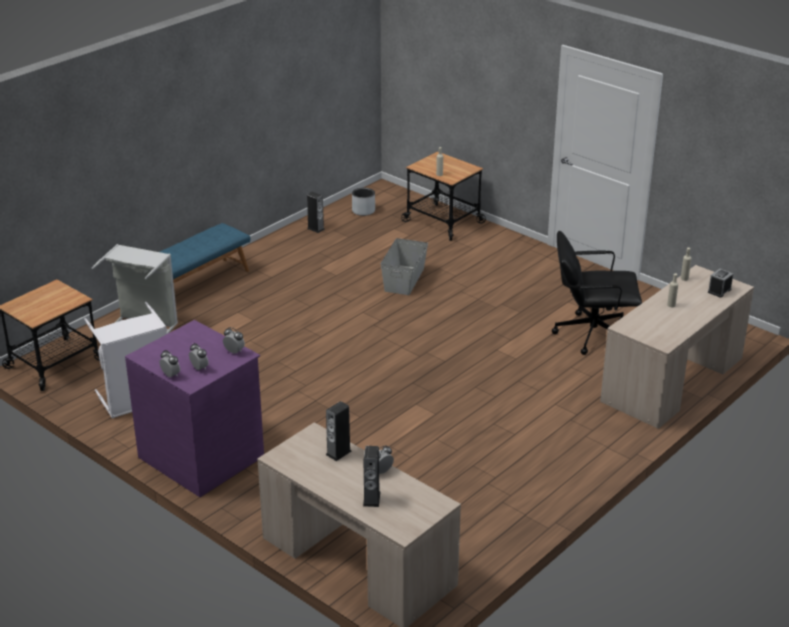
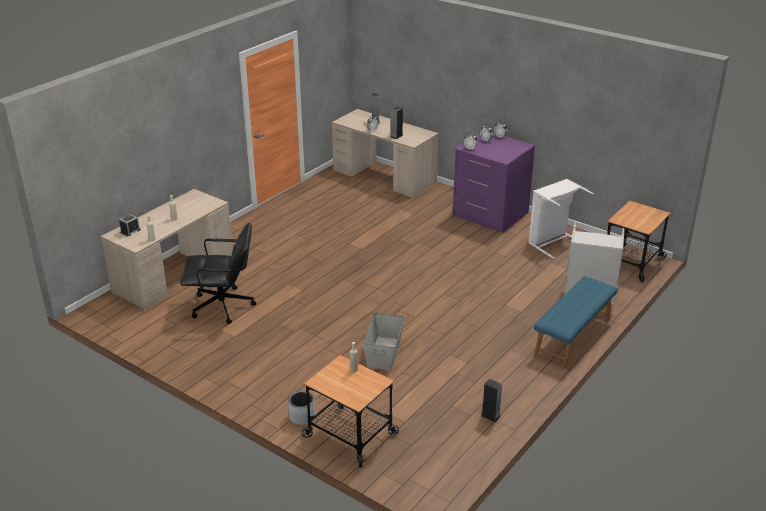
camera: 175 degrees right, 0 degrees up
(363, 211) = (445, 449): grey planter -> grey planter (302, 417)

